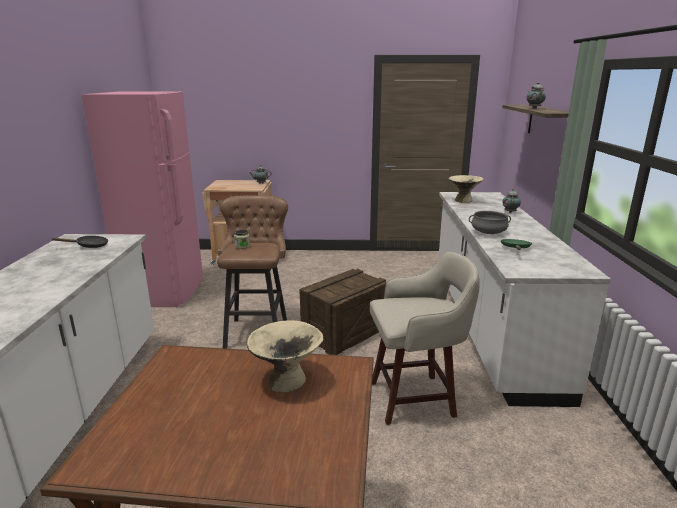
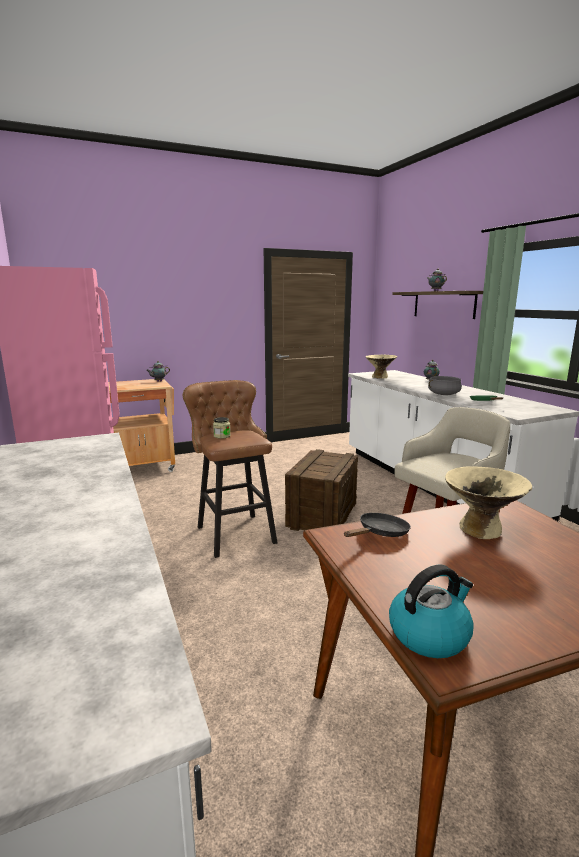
camera: 25 degrees left, 5 degrees down
(89, 246) = (65, 451): black frying pan -> black frying pan (380, 533)
(107, 445) = (429, 634): none -> kettle

